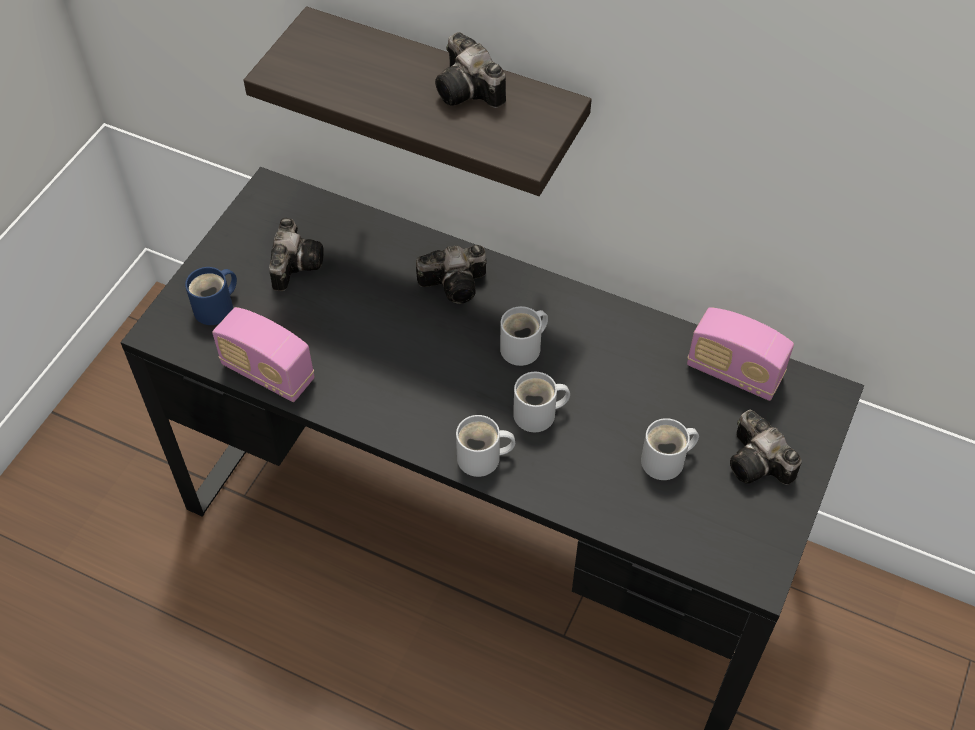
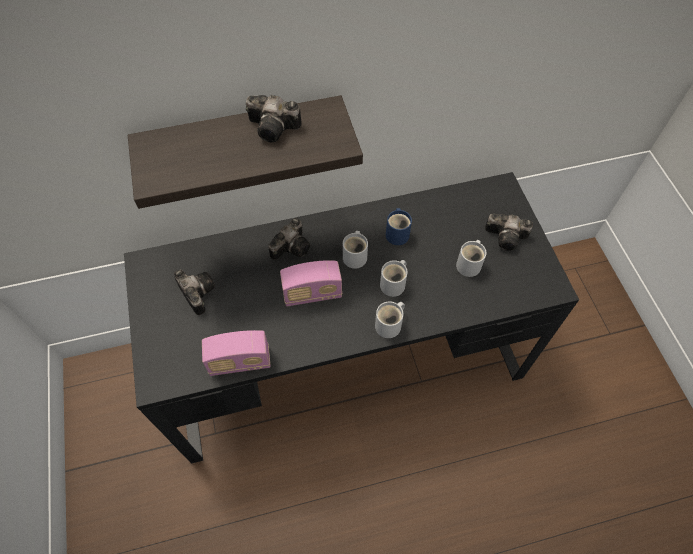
camera: 40 degrees left, 5 degrees up
(217, 308) = (176, 347): blue mug -> blue mug (398, 233)
(734, 373) = (457, 203): radio -> radio (312, 294)

